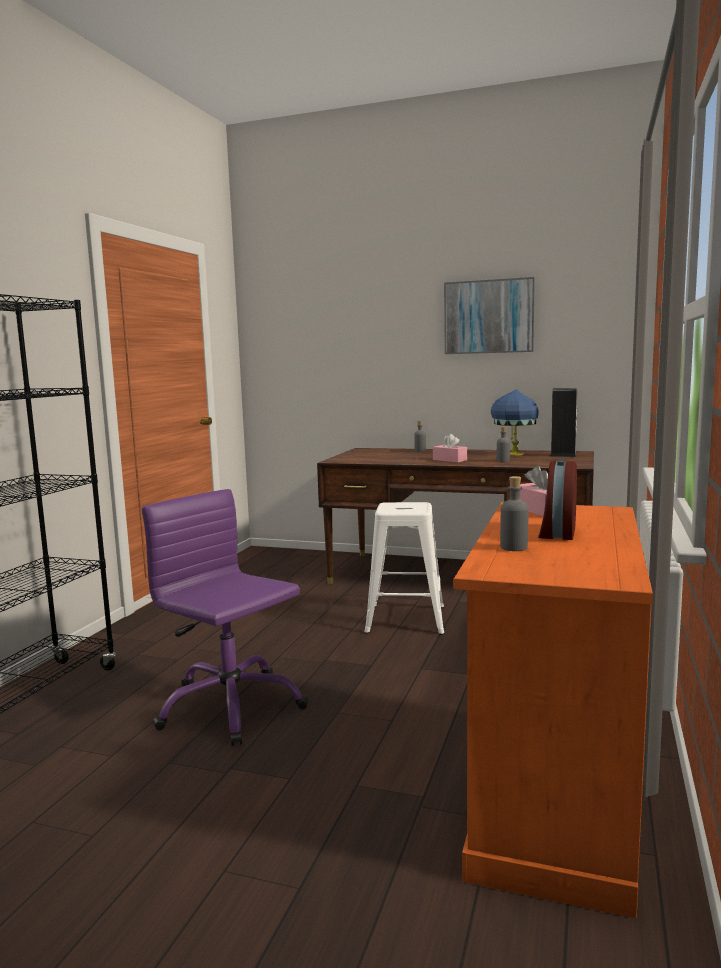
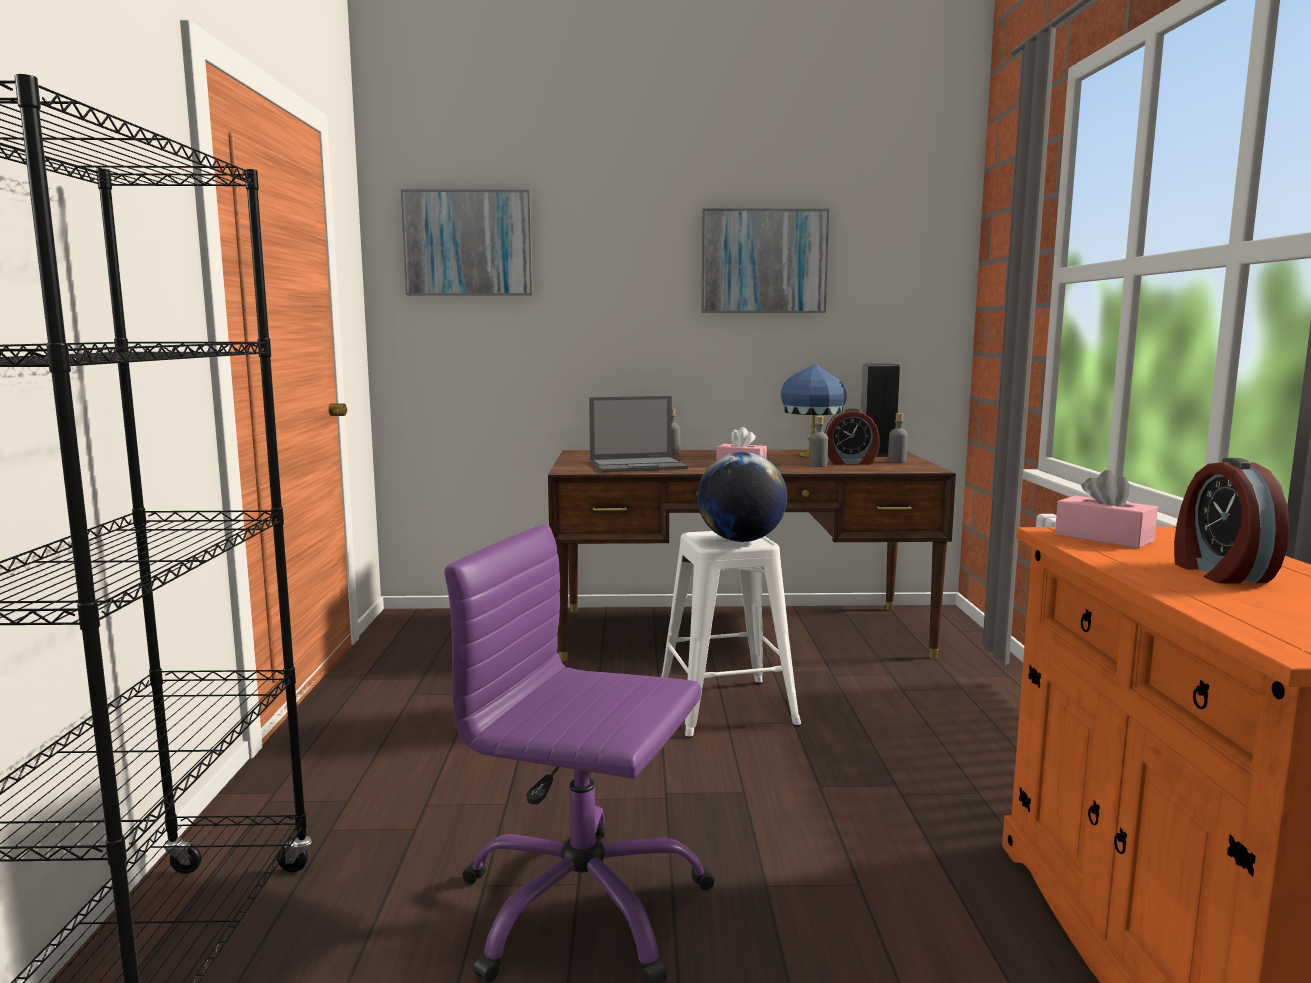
camera: 20 degrees left, 0 degrees up
(297, 314) = (468, 243): none -> picture
(383, 458) = (639, 465): none -> laptop
(409, 508) = (741, 540): none -> globe
(514, 547) = (1230, 602): grey bottle -> grey bottle (897, 461)
(531, 460) = (850, 462): none -> alarm clock

